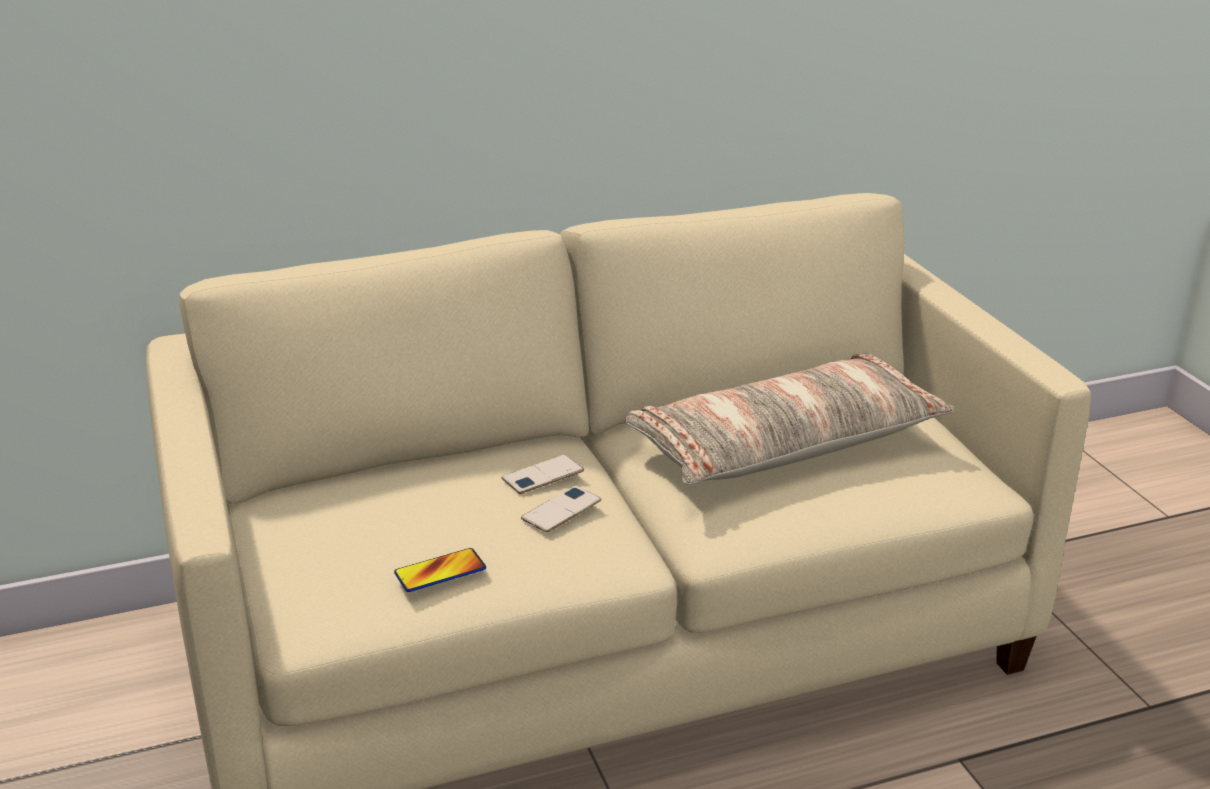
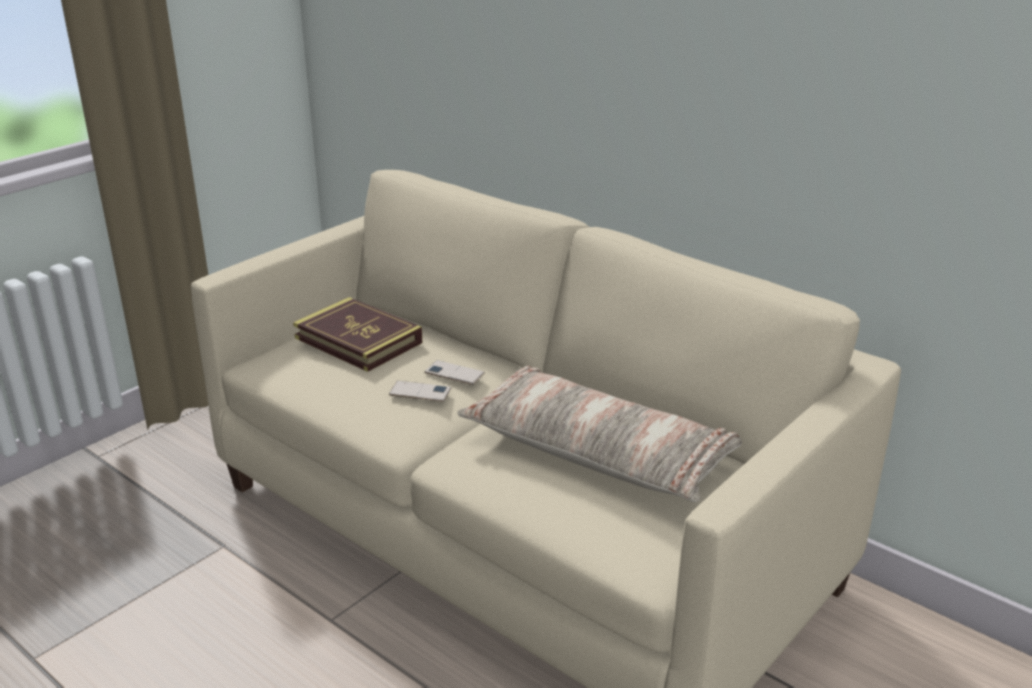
camera: 60 degrees right, 0 degrees up
(378, 518) = (358, 340): none -> book
(440, 572) = (321, 376): phone -> none

